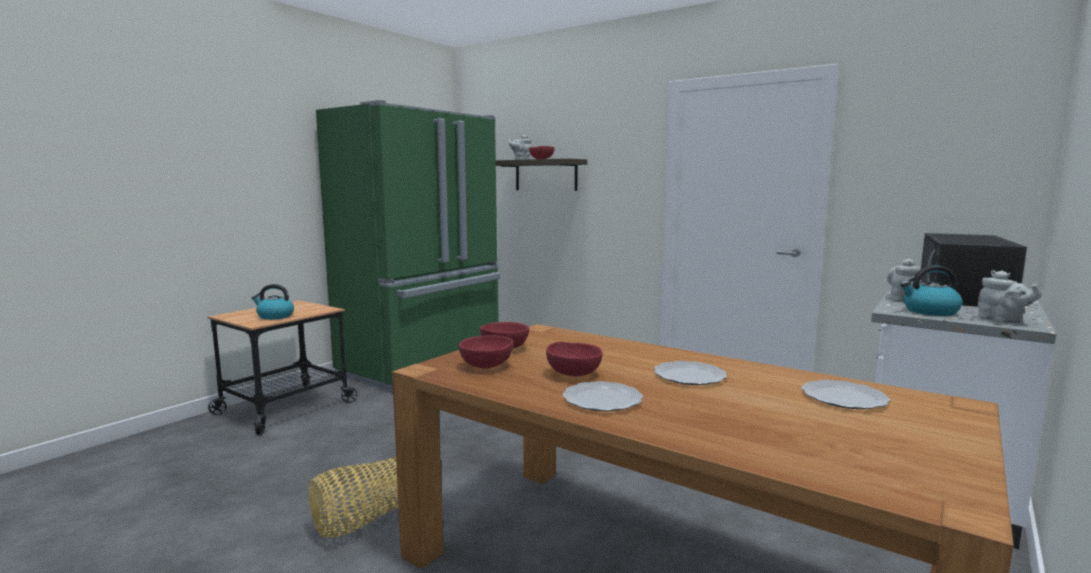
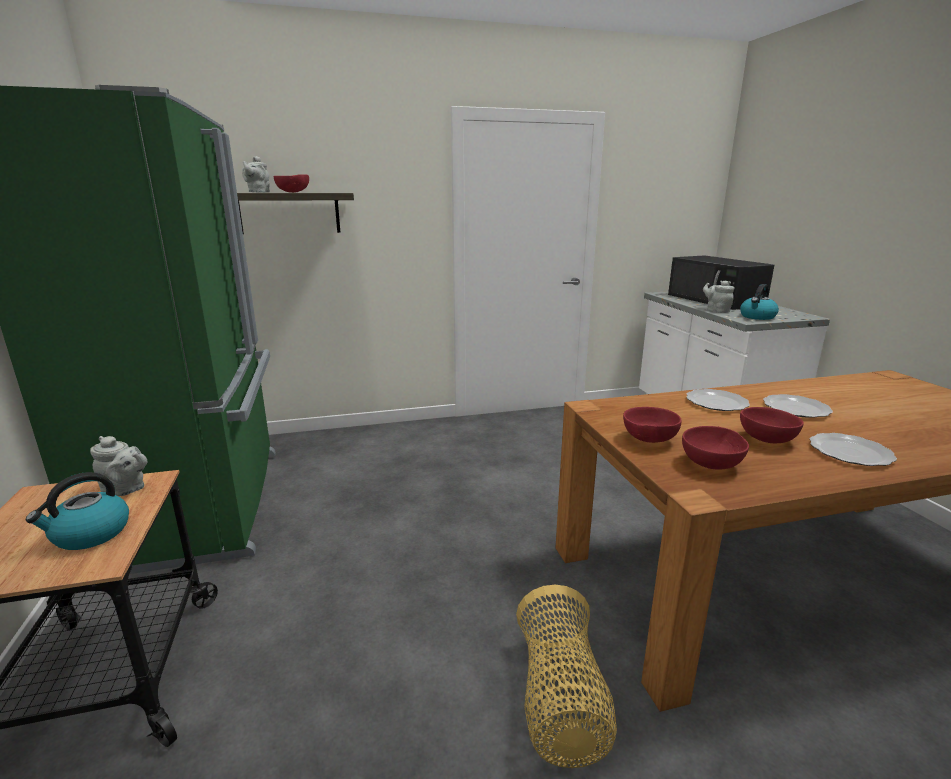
camera: 50 degrees left, 10 degrees up
(842, 398) = (869, 392): plate -> plate (716, 403)
(1002, 321) = (794, 316): grey teapot -> grey teapot (126, 489)

